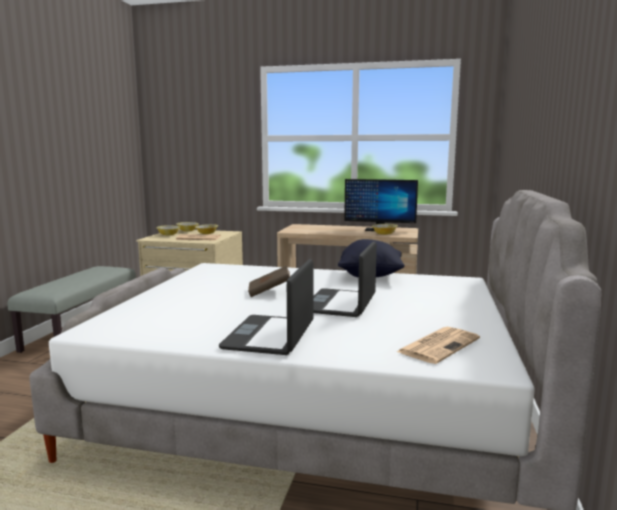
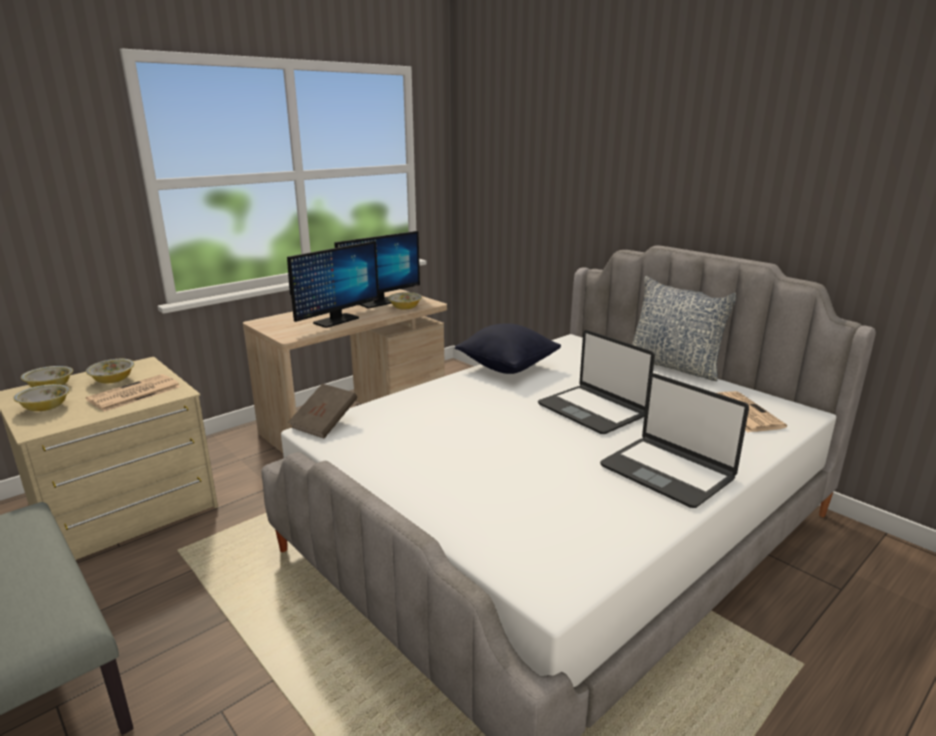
camera: 55 degrees left, 10 degrees up
(269, 292) = (505, 429): brown book -> brown book (325, 424)
(329, 231) = (336, 321): none -> monitor
(493, 312) = (673, 366): none -> pillow

